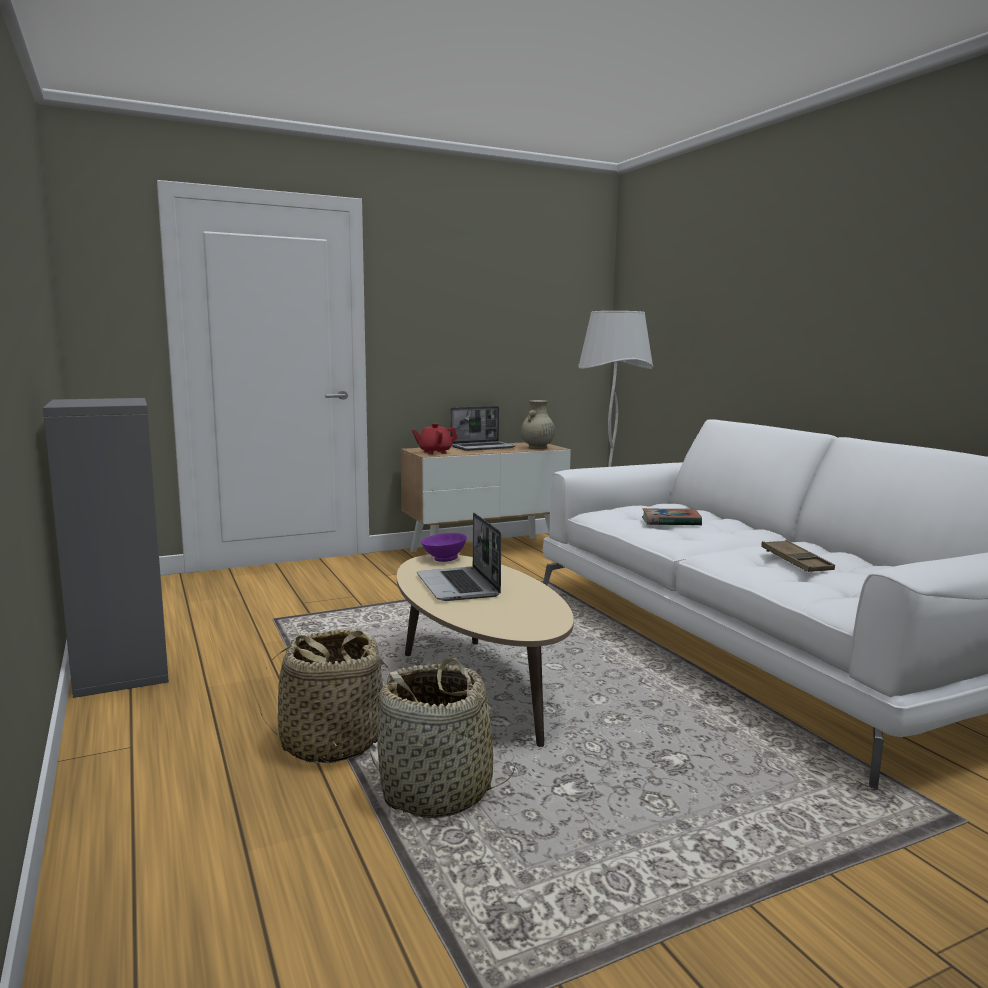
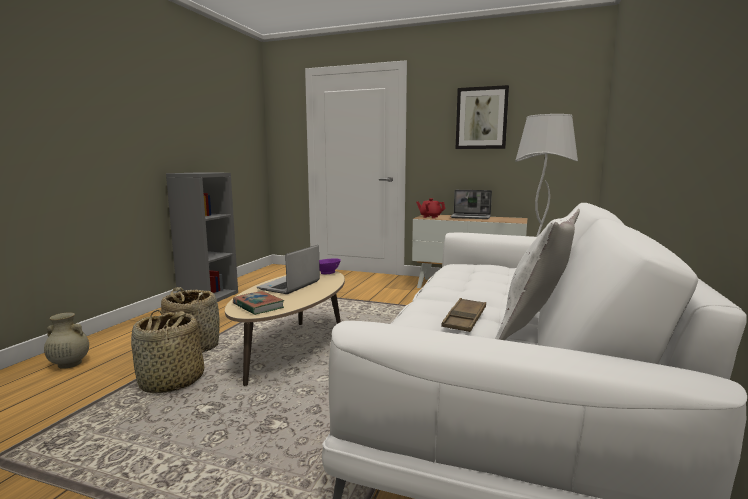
camera: 45 degrees right, 0 degrees up
(476, 302) = (481, 118): none -> picture
(537, 448) = (505, 220): beige vase -> beige vase (69, 364)
(671, 521) = (479, 277): book -> book (258, 306)
(855, 557) = (534, 331): none -> white pillow

